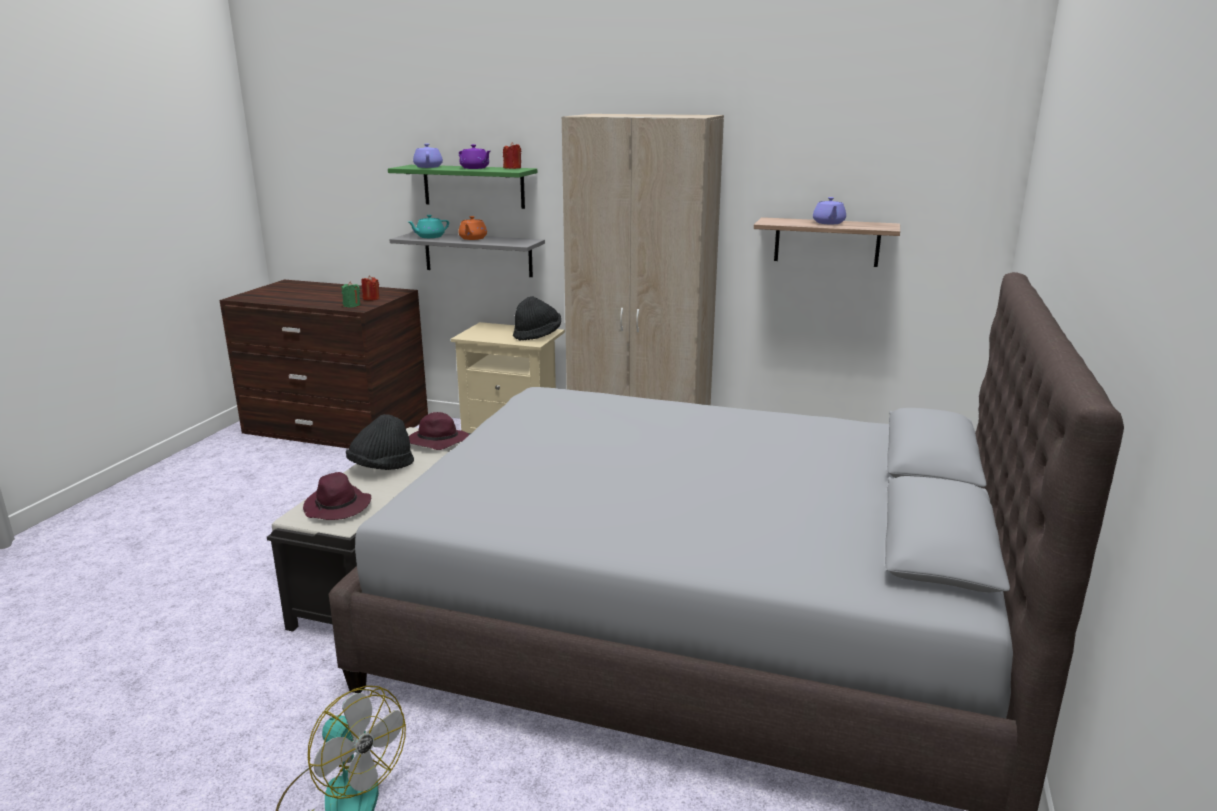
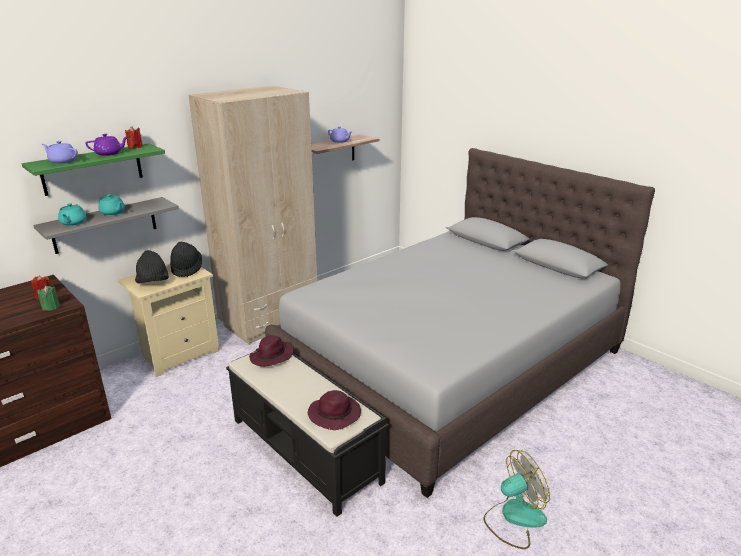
camera: 60 degrees left, 5 degrees up
(381, 468) = (289, 386): black hat -> black hat (153, 283)
(472, 238) = (113, 213): orange teapot -> turquoise teapot

